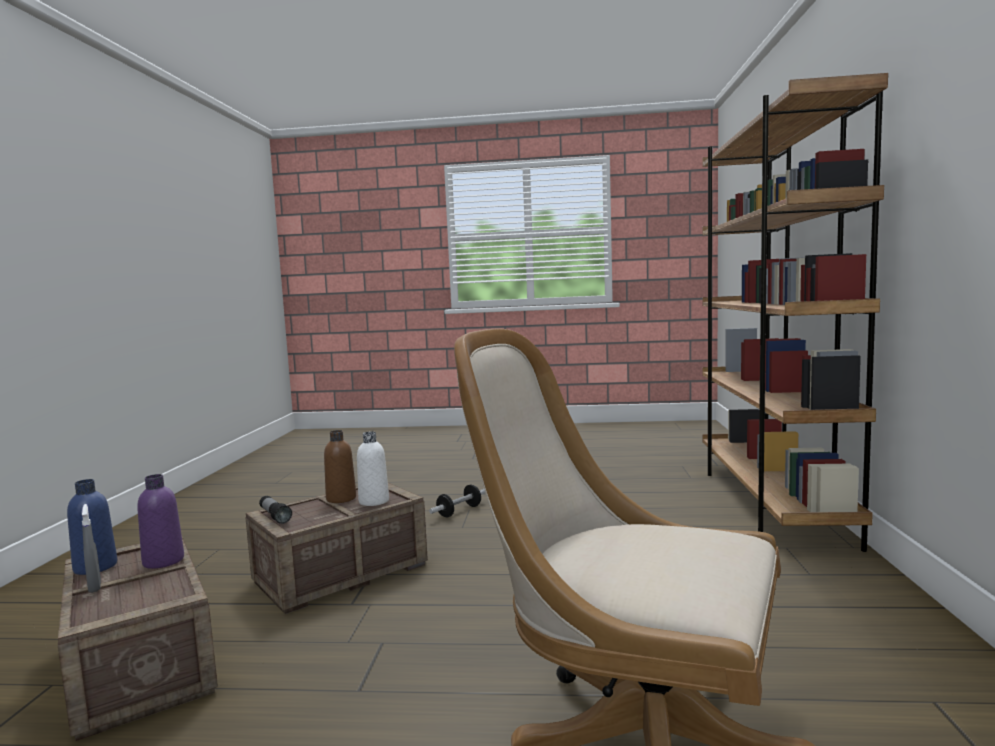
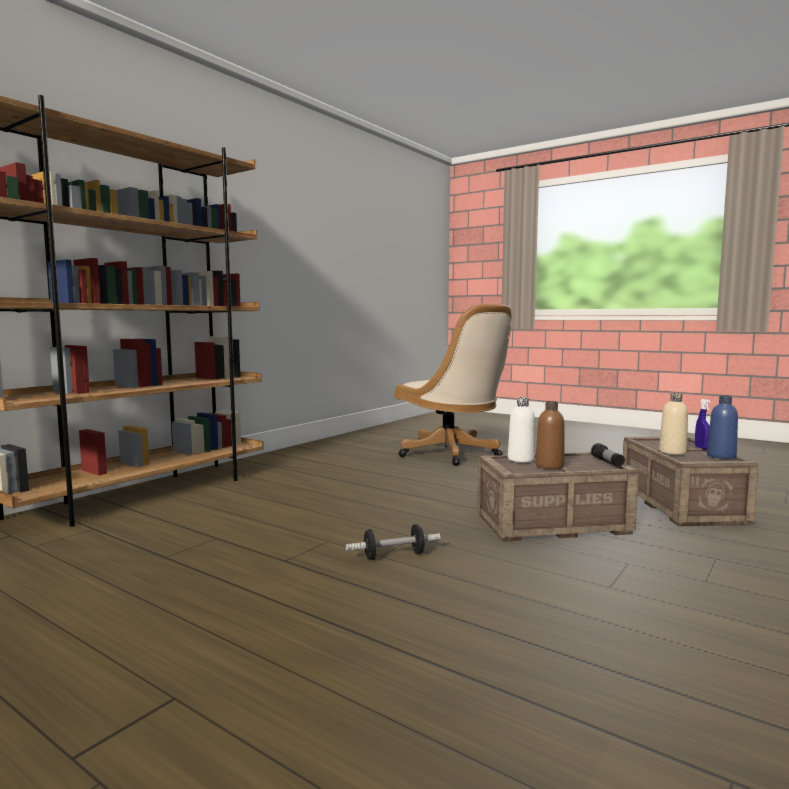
camera: 150 degrees left, 0 degrees up
(94, 587) = (701, 448): grey spray bottle -> blue spray bottle
(163, 561) = (672, 452): purple bottle -> beige bottle

